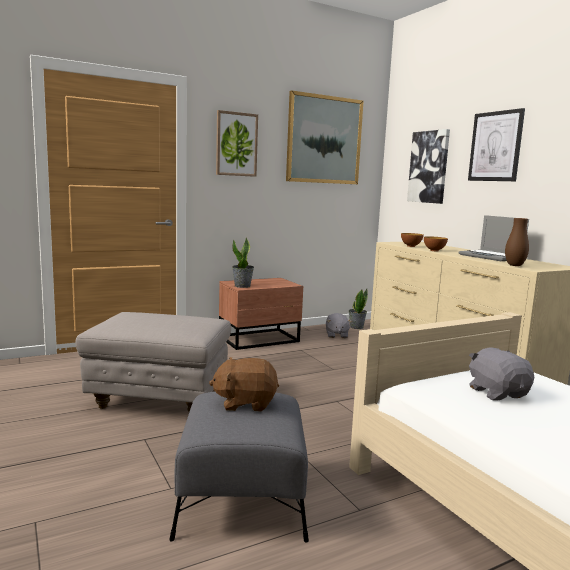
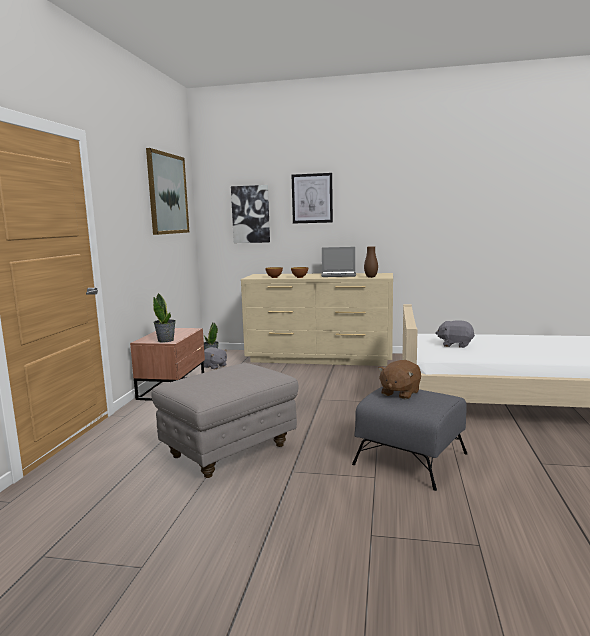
camera: 50 degrees left, 0 degrees up
(236, 144) = (122, 201): picture -> none

